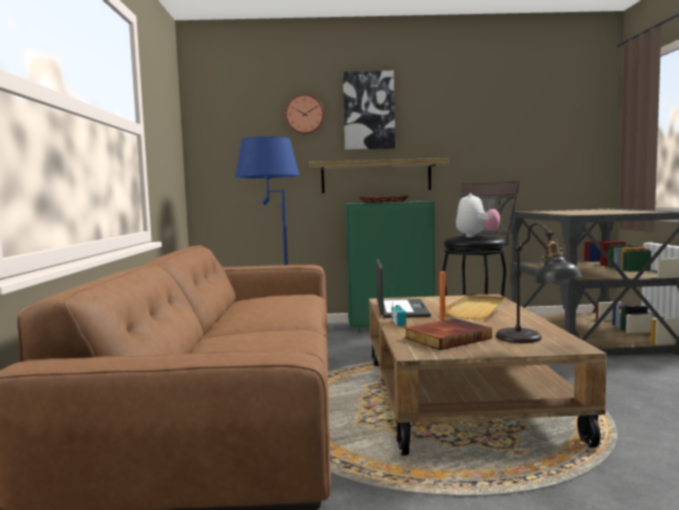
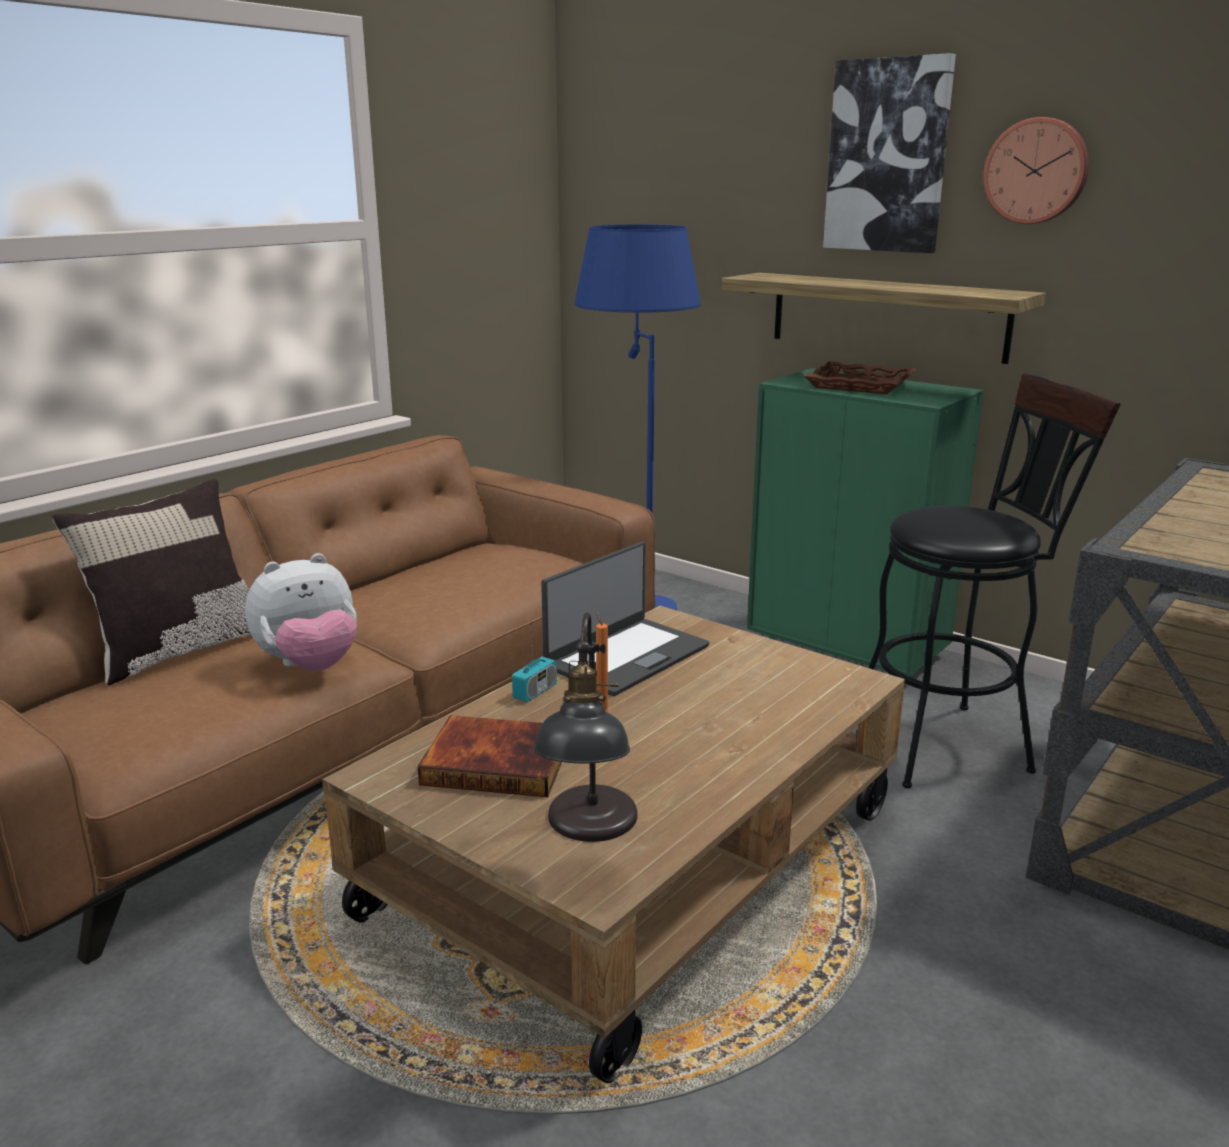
camera: 40 degrees right, 15 degrees up
(190, 353) = (179, 651): none -> pillow
(304, 114) = (756, 162): wall clock -> wall clock (1037, 171)
(477, 236) = (956, 525): plush toy -> plush toy (310, 666)
(477, 310) = (732, 711): beige tray -> none

